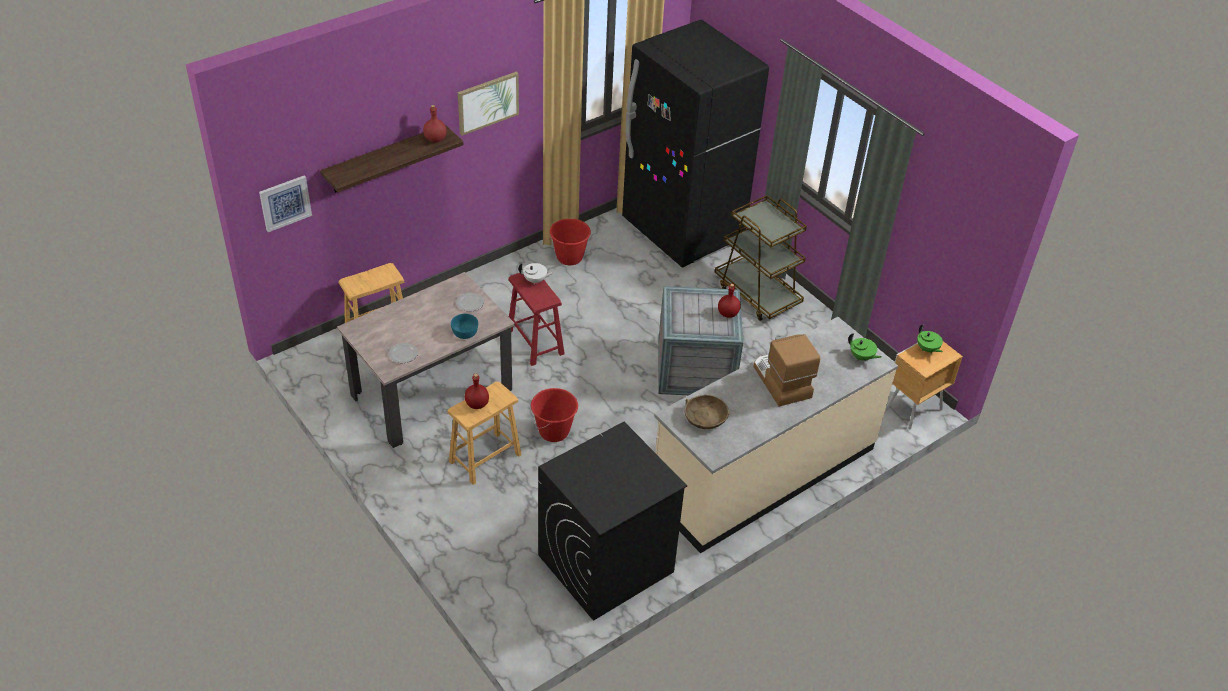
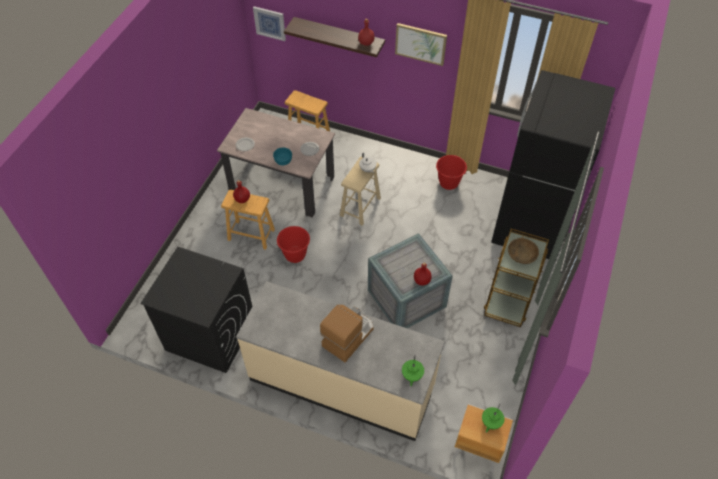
camera: 60 degrees right, 10 degrees up
(535, 342) = (360, 207): red stool -> beige stool
(705, 417) = (281, 309): brown bowl -> brown bowl (521, 254)

